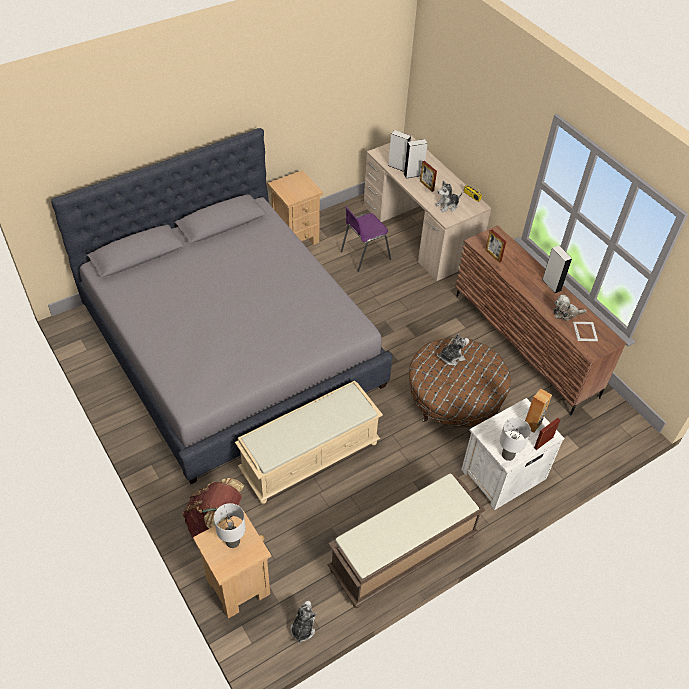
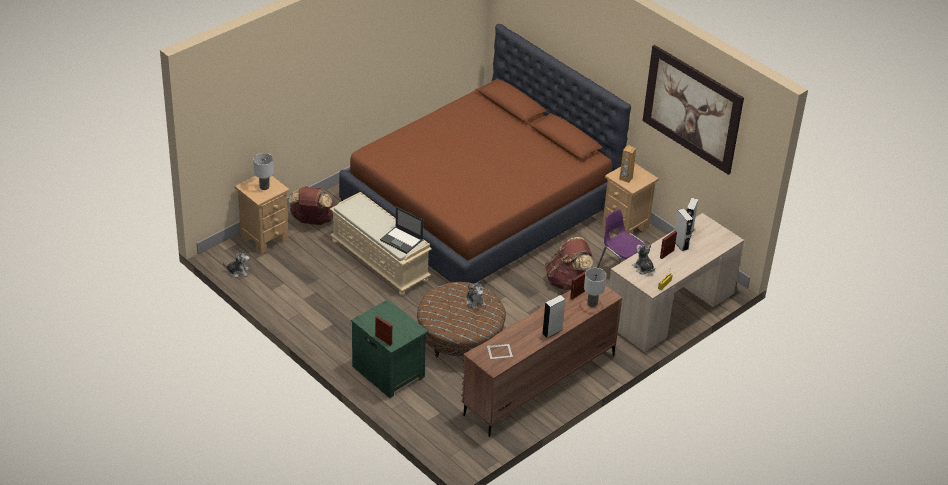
camera: 80 degrees right, 10 degrees down
(231, 345) = (480, 205): grey bed -> brown bed
(323, 70) = (692, 109): none -> picture
(344, 406) = (402, 240): none -> laptop
(372, 296) = (567, 281): none -> brown backpack
(403, 554) = (303, 317): brown bench -> none
(502, 474) = (388, 370): white nightstand -> green nightstand
(507, 456) = (365, 319): white table lamp -> white table lamp (592, 303)
(532, 425) = (400, 334): brown speaker -> brown speaker (625, 178)
(566, 313) = (518, 340): plush toy -> none

